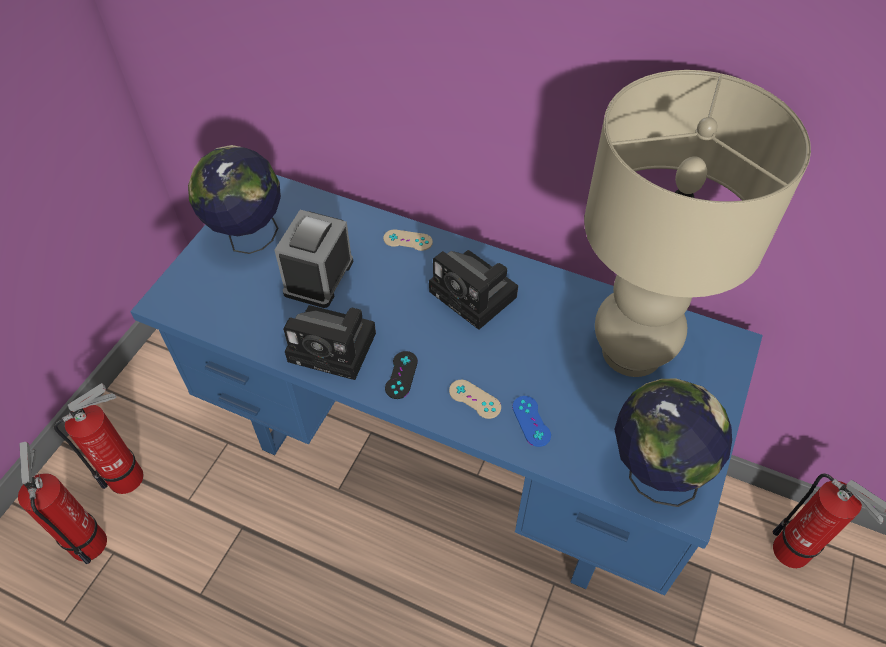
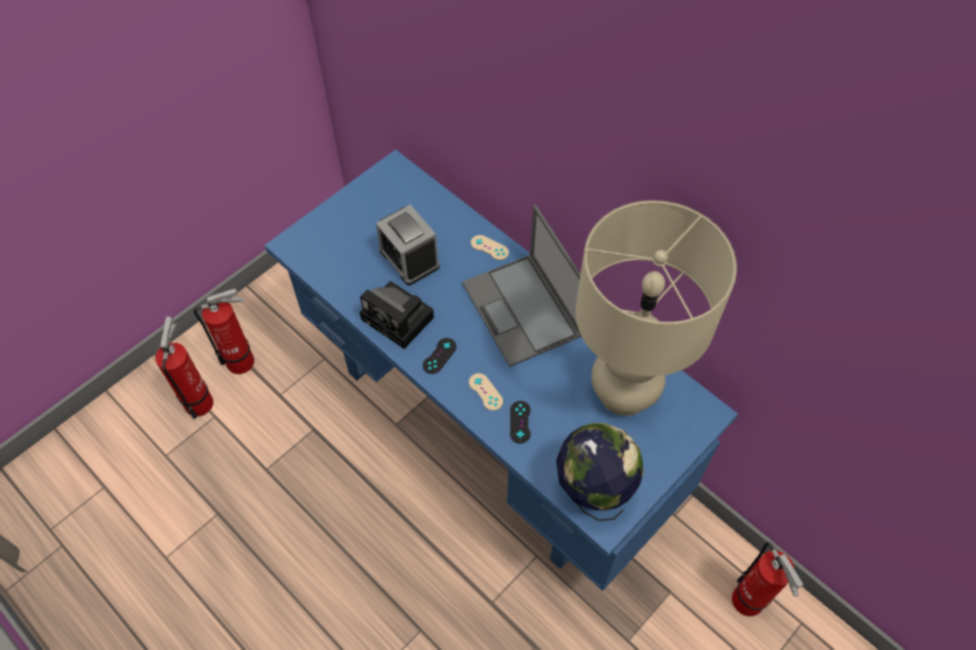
camera: 20 degrees right, 5 degrees up
(248, 238) = (368, 210): globe -> none
(319, 277) = (409, 258): alarm clock -> alarm clock turned 75 degrees counterclockwise
(476, 296) = (522, 310): camera -> laptop
(531, 421) = (520, 422): blue game controller -> black game controller

